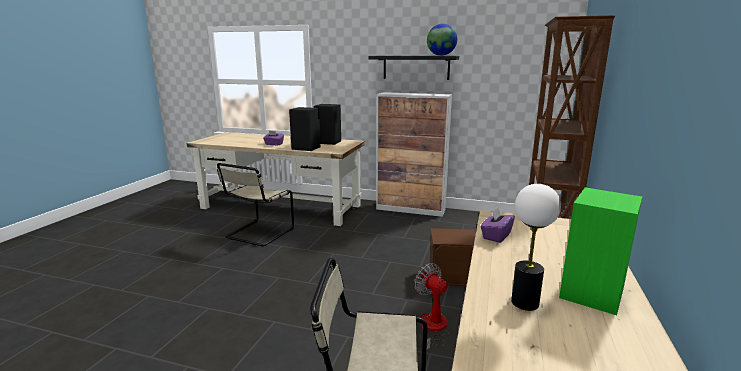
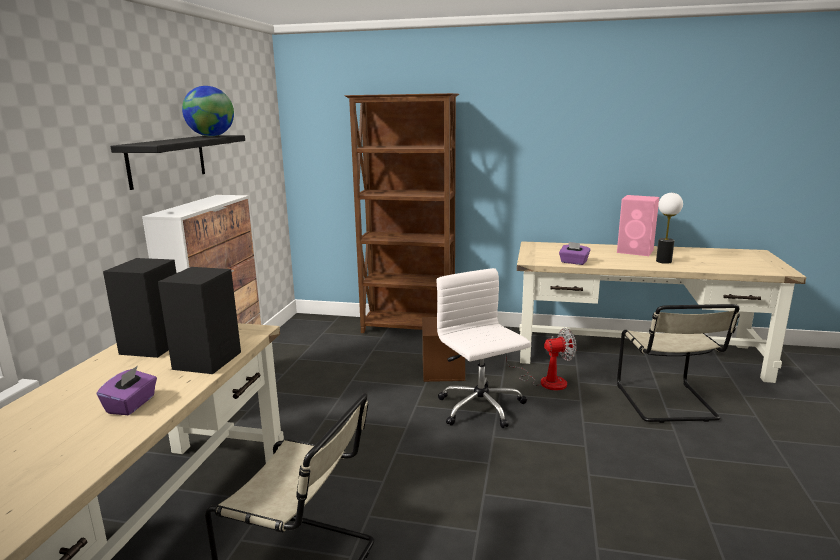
camera: 95 degrees left, 0 degrees up
(381, 287) = (481, 408): none -> white office chair
(432, 329) = (544, 381): fan -> fan turned 150 degrees counterclockwise
(591, 294) = (636, 251): green speaker -> pink speaker

